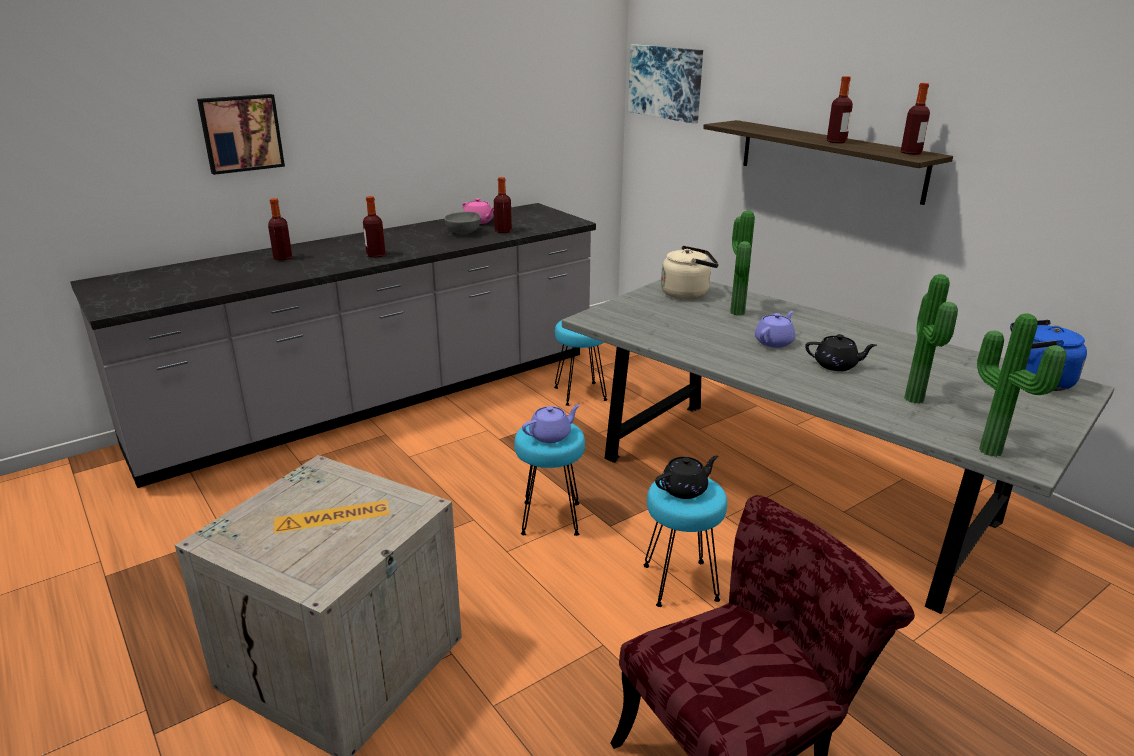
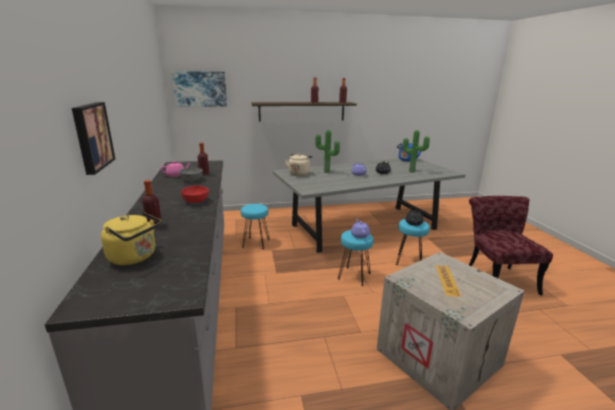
camera: 65 degrees left, 5 degrees down
(194, 273) = (135, 257): none -> yellow kettle
(376, 255) = (196, 201): bottle -> red bowl
(993, 450) = (445, 173): potted plant -> none

